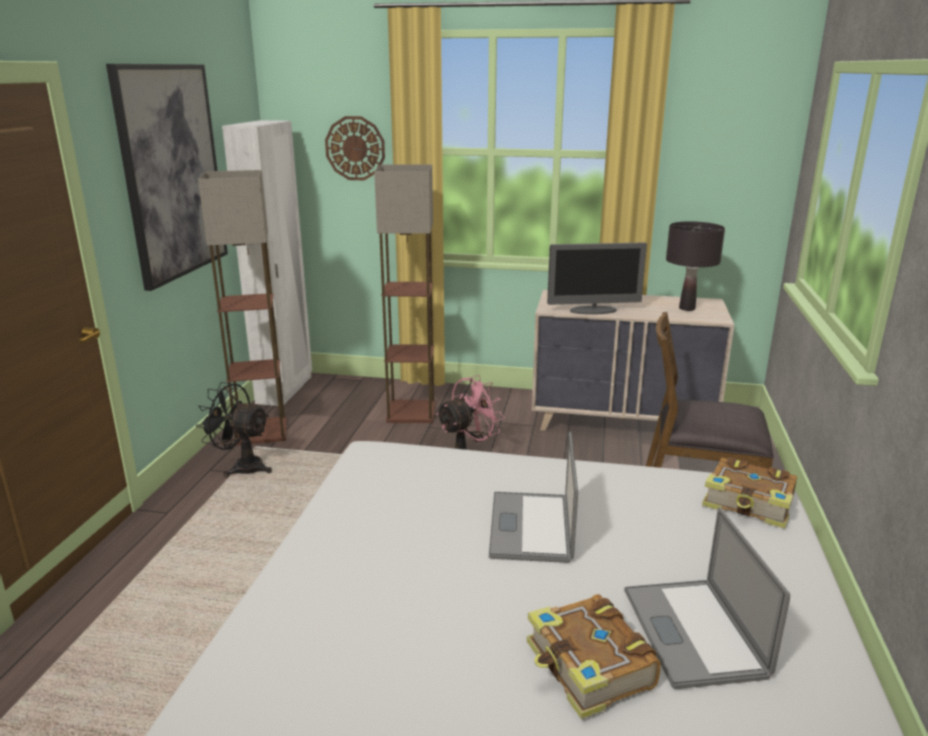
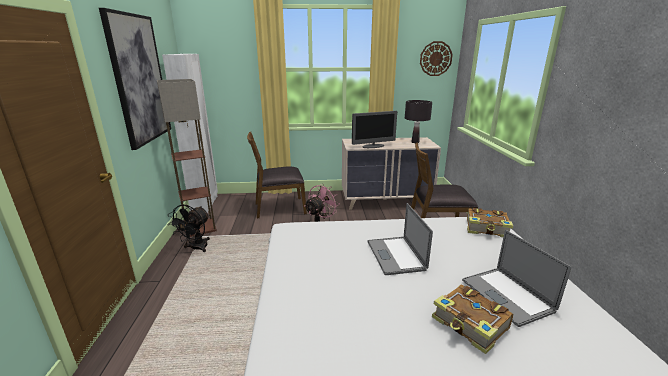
camera: 15 degrees left, 0 degrees up
(241, 467) = (196, 248): black fan -> black fan turned 75 degrees counterclockwise
(355, 148) = (236, 69): wall clock -> wall clock (435, 58)
(410, 412) = (279, 208): floor lamp -> brown chair

